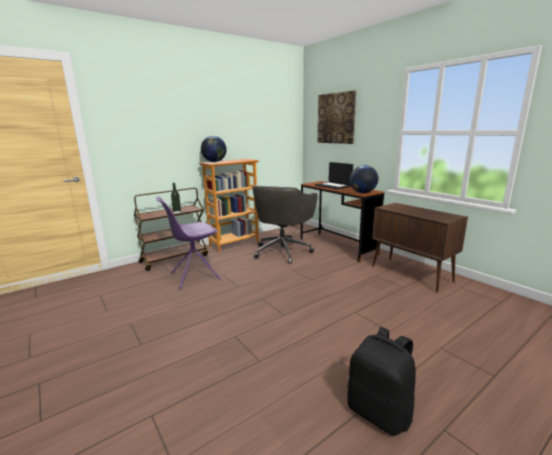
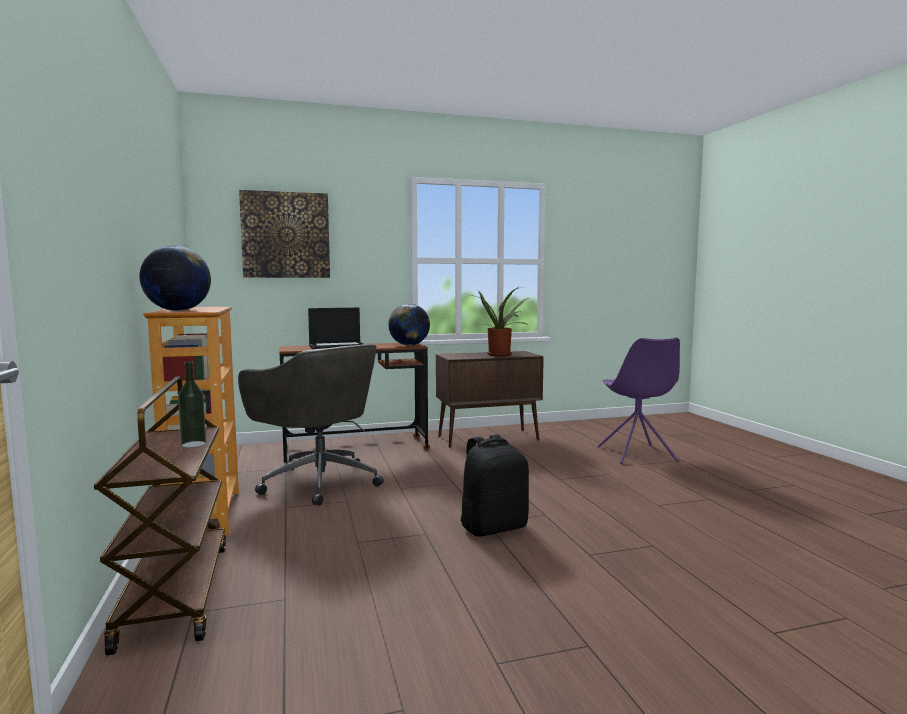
camera: 70 degrees left, 10 degrees down
(194, 276) = (330, 573): purple chair -> purple chair (636, 454)
(379, 412) = (734, 505): black backpack -> black backpack (493, 527)
(425, 214) = (500, 354): none -> potted plant

